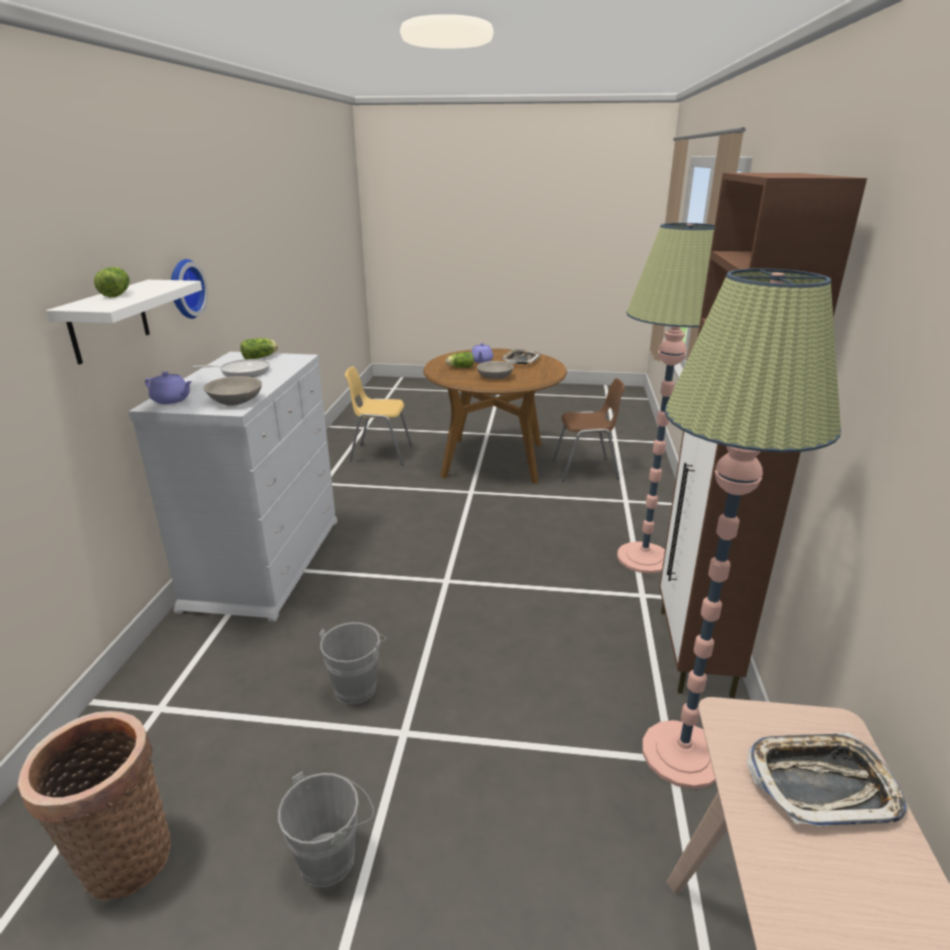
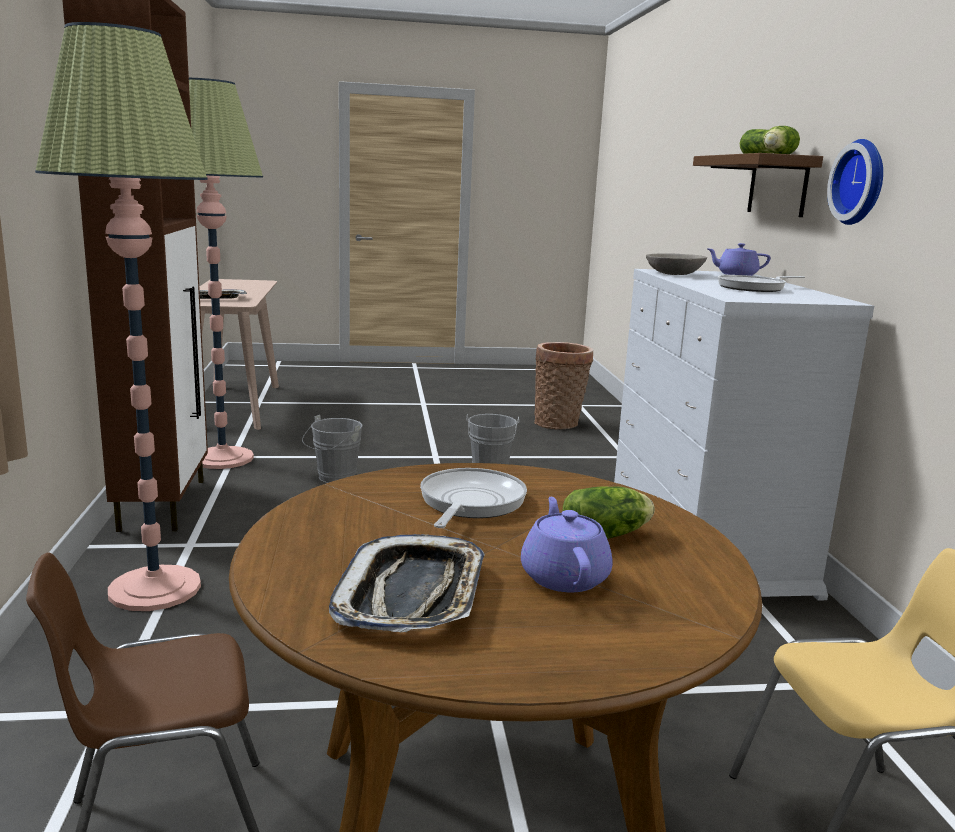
camera: 165 degrees right, 10 degrees down
(109, 321) = (777, 186): white shelf -> brown shelf
(261, 357) = (793, 298): lettuce -> lettuce (777, 154)
(332, 856) = (449, 427): grey bucket -> grey bucket (334, 478)
(495, 376) = (470, 503): grey bowl -> frying pan

